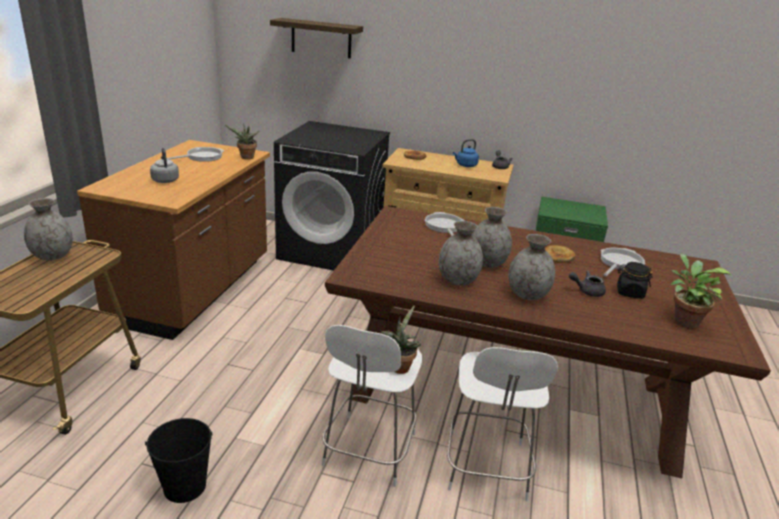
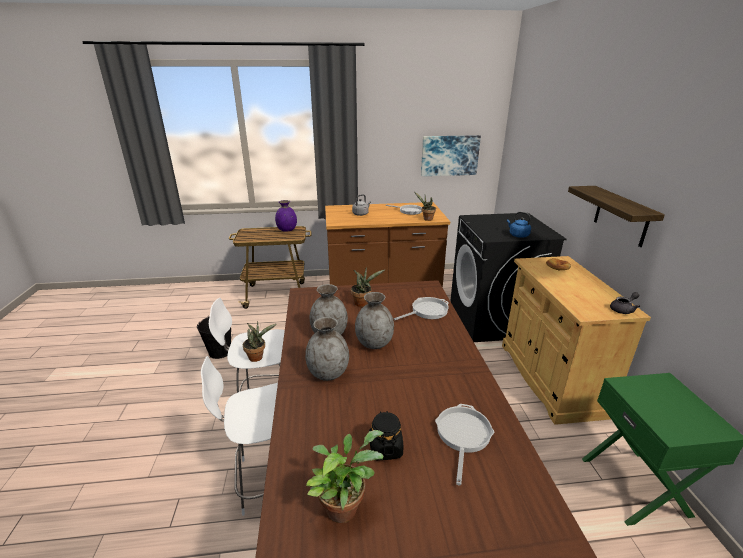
camera: 70 degrees right, 0 degrees up
(52, 256) = (287, 230): grey vase -> purple vase
(177, 69) = (449, 155): none -> picture
(321, 38) = (547, 143): shelf -> shelf (621, 216)
(403, 250) = (363, 303): none -> potted plant
(465, 165) = (585, 291): blue kettle -> blue kettle (517, 235)
(558, 256) = (432, 383): bread -> none
(587, 291) = (363, 412): grey teapot -> none
(619, 263) = (462, 435): frying pan -> frying pan turned 90 degrees counterclockwise

